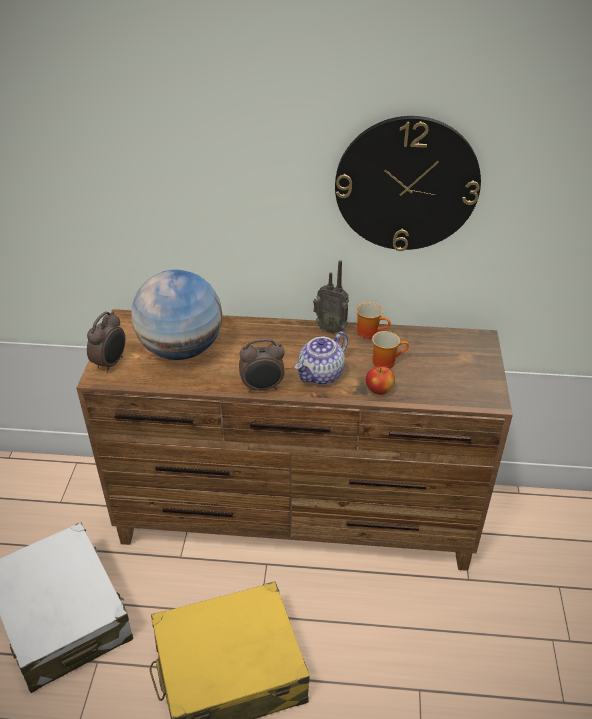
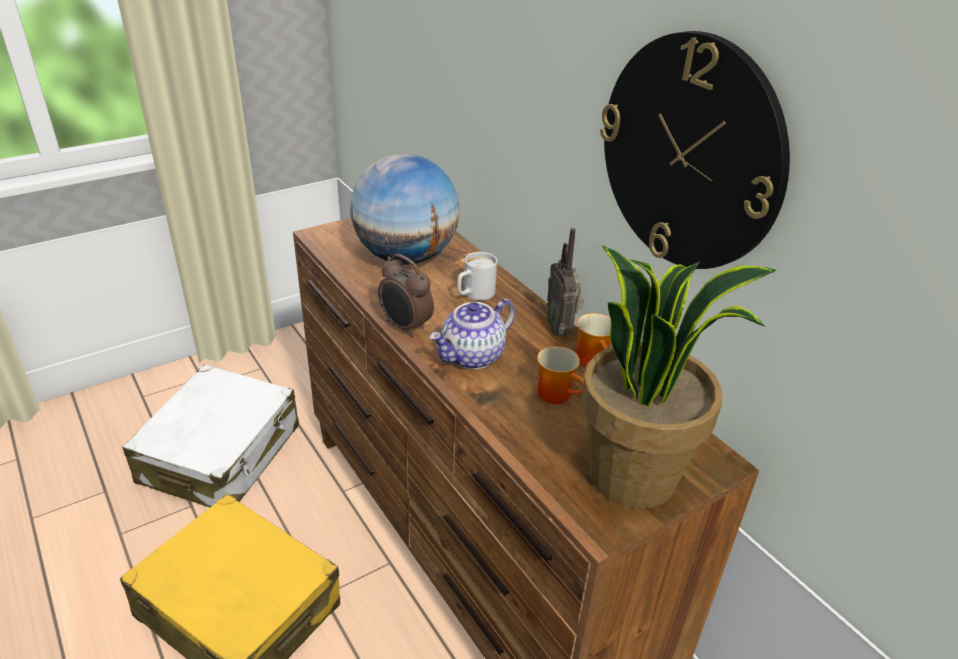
camera: 50 degrees right, 5 degrees down
(111, 363) = (343, 232): alarm clock -> none
(259, 342) = (474, 294): none -> white mug
(321, 375) = (472, 357): teapot -> teapot turned 45 degrees counterclockwise
(379, 390) = (498, 411): apple -> none
(467, 370) = (633, 474): none -> potted plant

